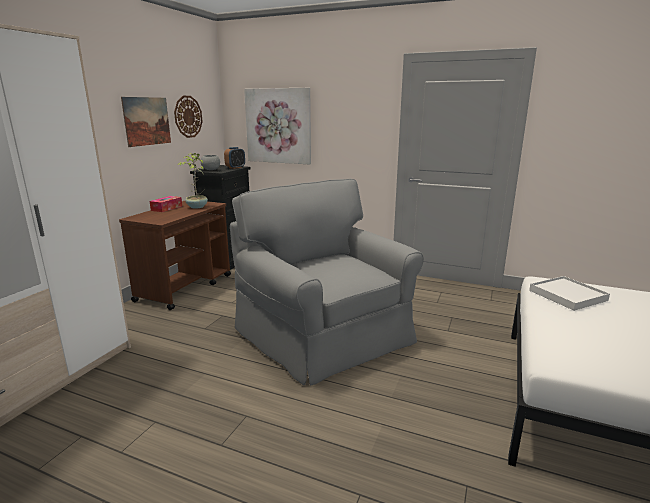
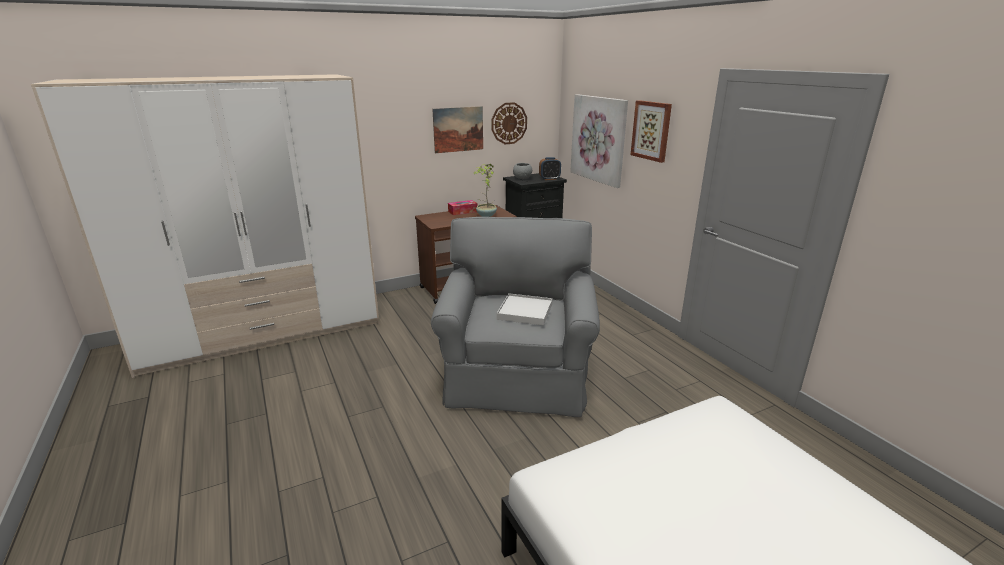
camera: 40 degrees right, 5 degrees up
(340, 110) = (651, 130): none -> picture
(568, 295) = (712, 434): white tray -> white tray (525, 312)

